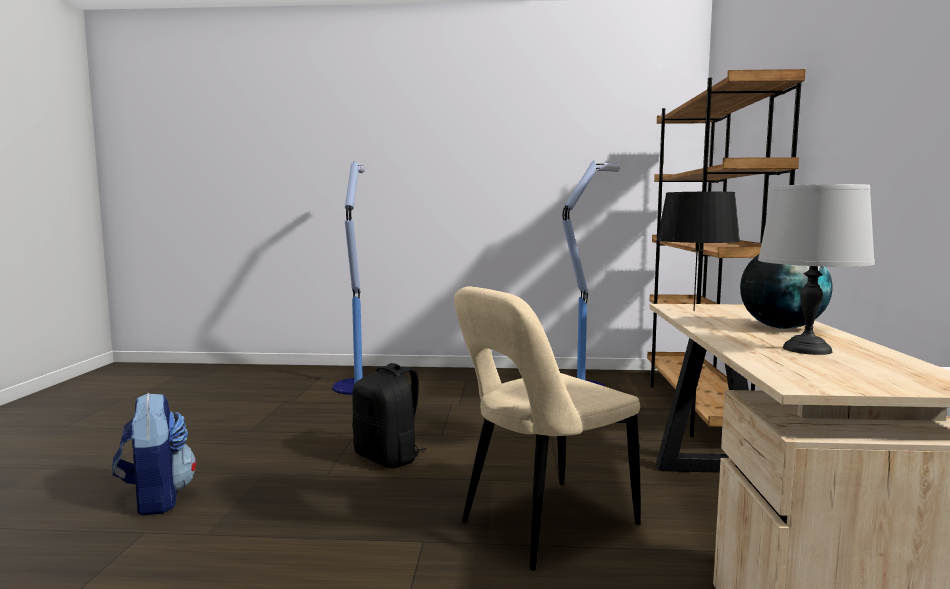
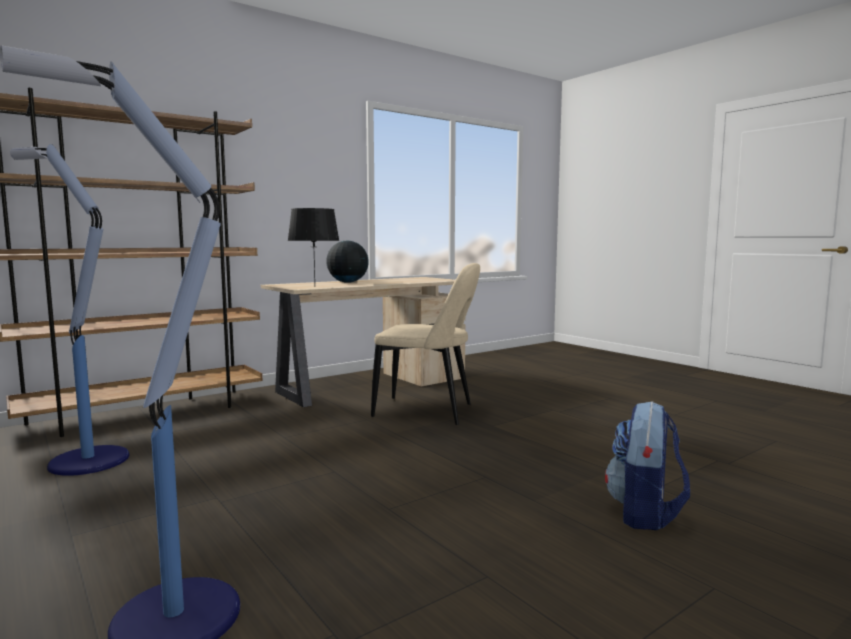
camera: 130 degrees left, 0 degrees up
(388, 458) = (417, 470): black backpack -> none
(808, 349) = (394, 281): grey table lamp -> none

